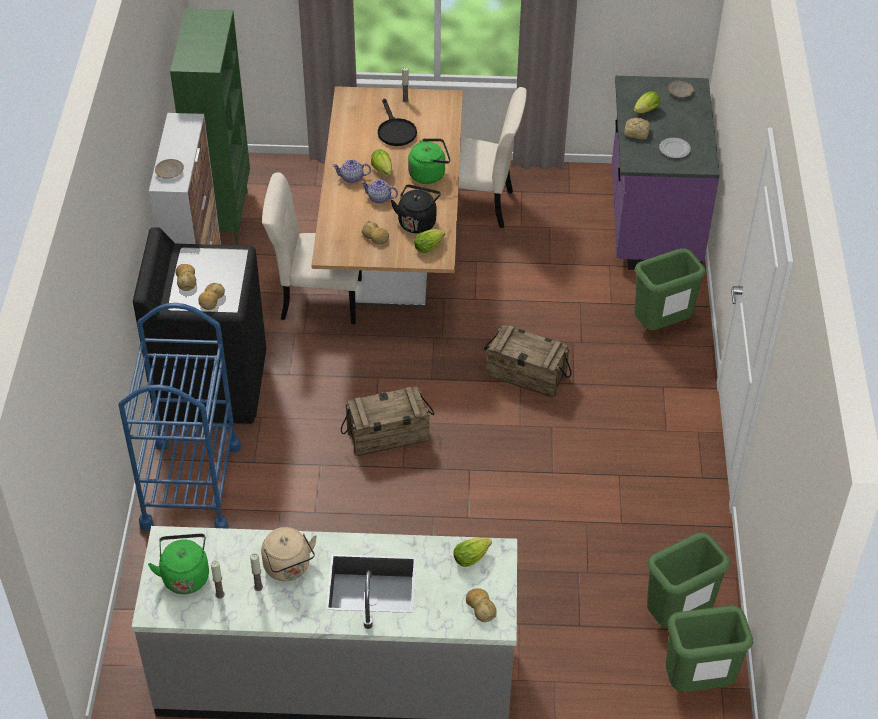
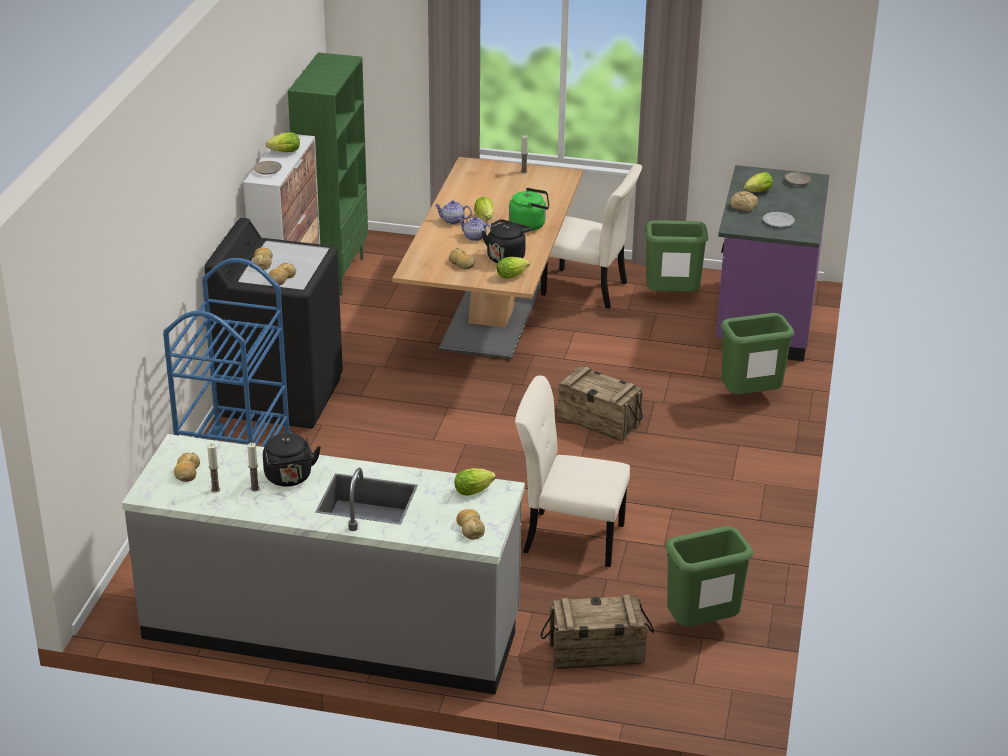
camera: 10 degrees right, 15 degrees down
(178, 142) = (283, 152): none -> lettuce
(185, 575) = (187, 472): green kettle -> bread
(289, 568) = (289, 478): beige kettle -> black kettle
(317, 299) = (406, 343): beige chair -> beige chair (569, 537)
(388, 436) = (443, 452): crate -> crate (596, 652)
(395, 131) = (506, 192): black frying pan -> none
(697, 684) = (707, 683): green trash can -> green trash can (671, 298)

